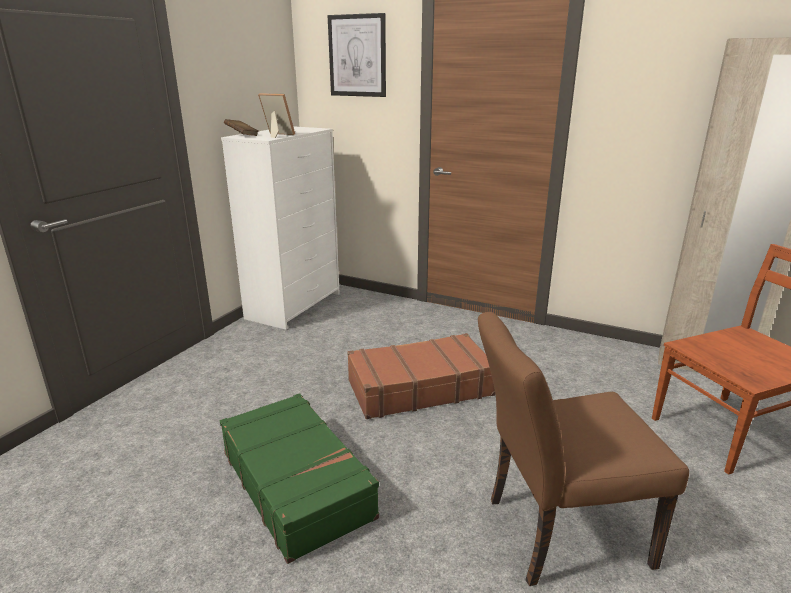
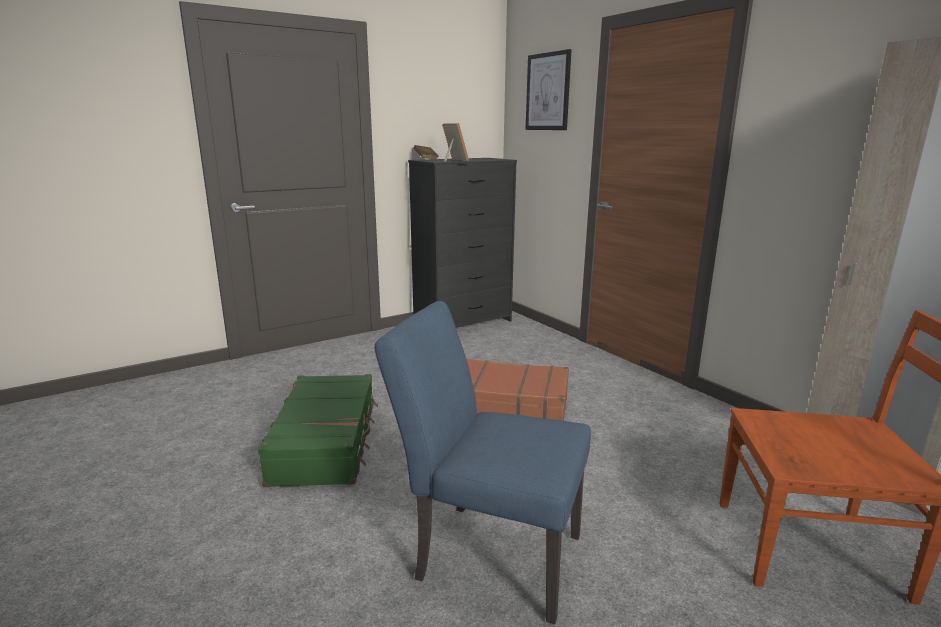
camera: 30 degrees right, 5 degrees down
(294, 305) = (463, 322): white dresser -> black dresser
(554, 532) = (487, 553): brown chair -> blue chair

